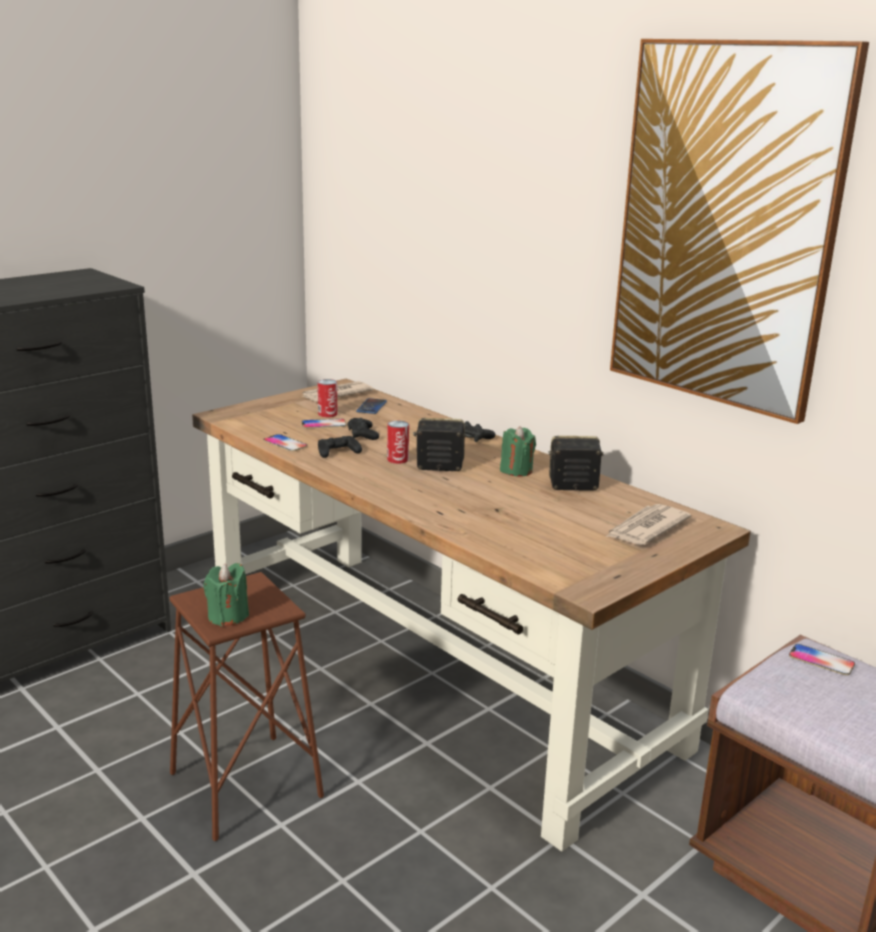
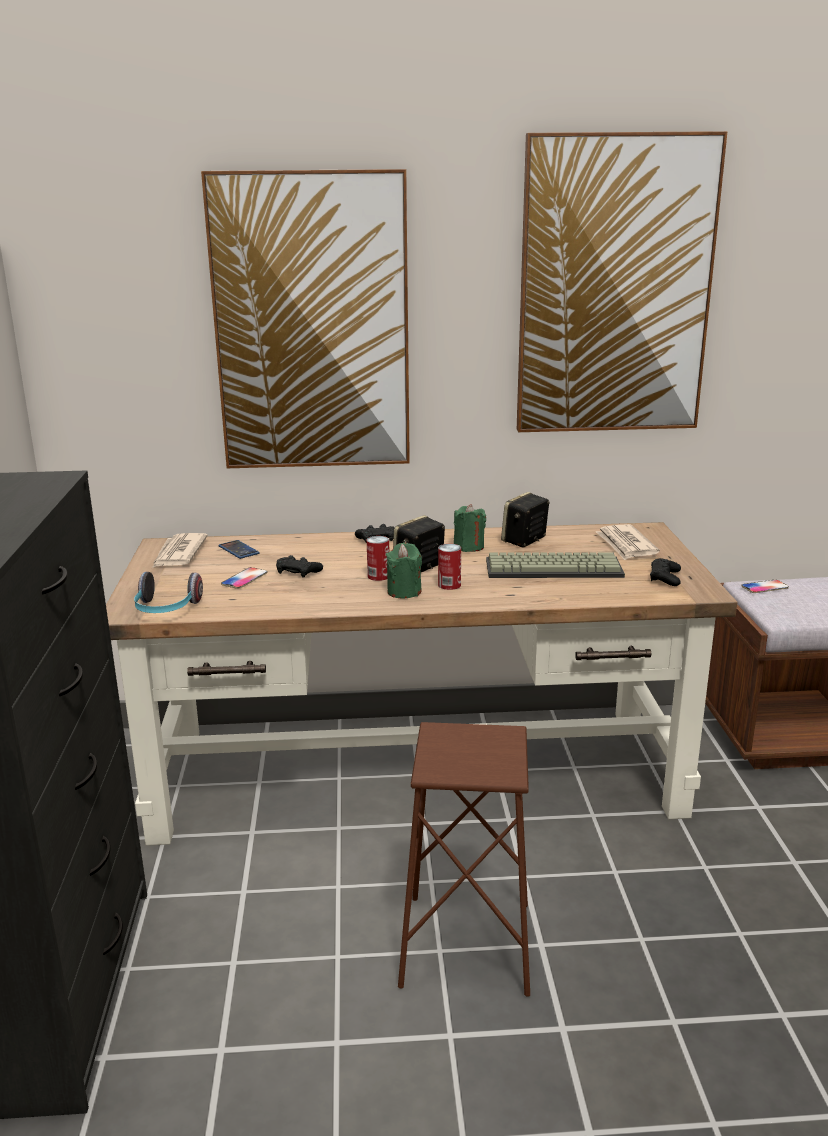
camera: 50 degrees left, 0 degrees up
(228, 616) = (492, 763): green candle -> green candle (404, 592)
(240, 422) = (166, 610): none -> headphones
(285, 444) = (262, 606): phone -> none
(327, 414) = (221, 570): can -> can (449, 585)
(338, 452) = (322, 592): black game controller -> black game controller (665, 578)
(465, 218) = (312, 324): none -> picture
(530, 513) = (554, 568): none -> keyboard

